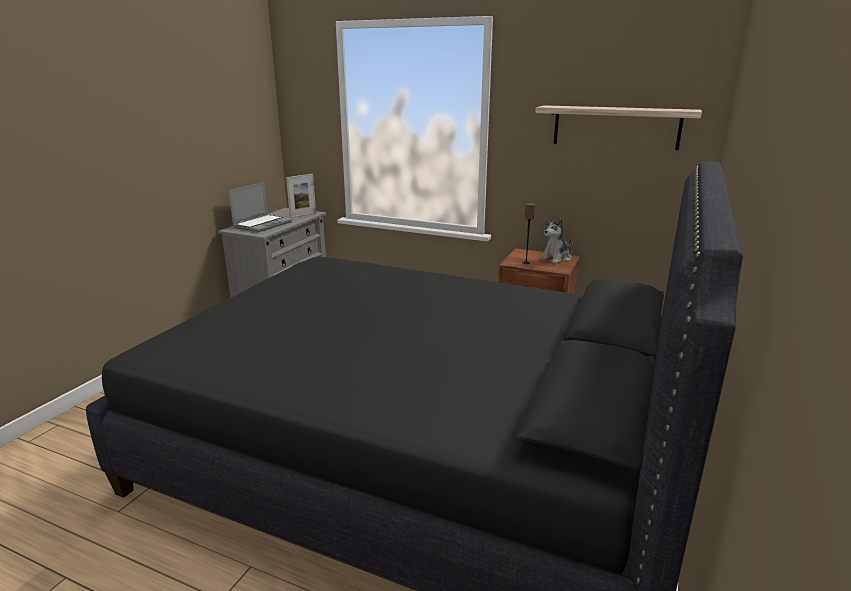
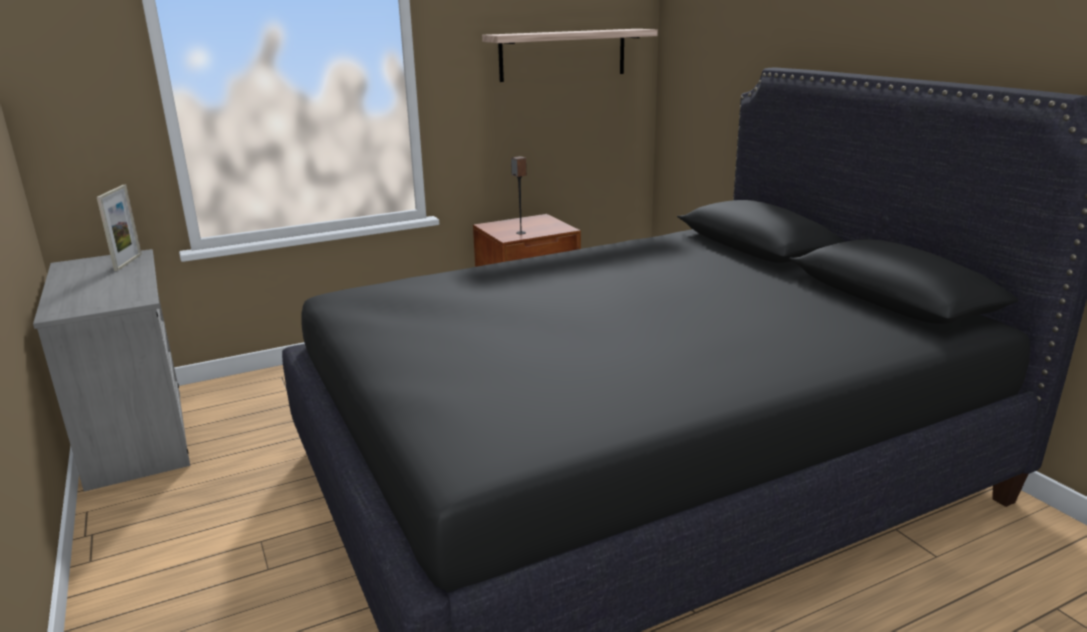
camera: 50 degrees left, 0 degrees up
(262, 224) = (95, 291): laptop -> none
(556, 258) = (535, 221): plush toy -> none

